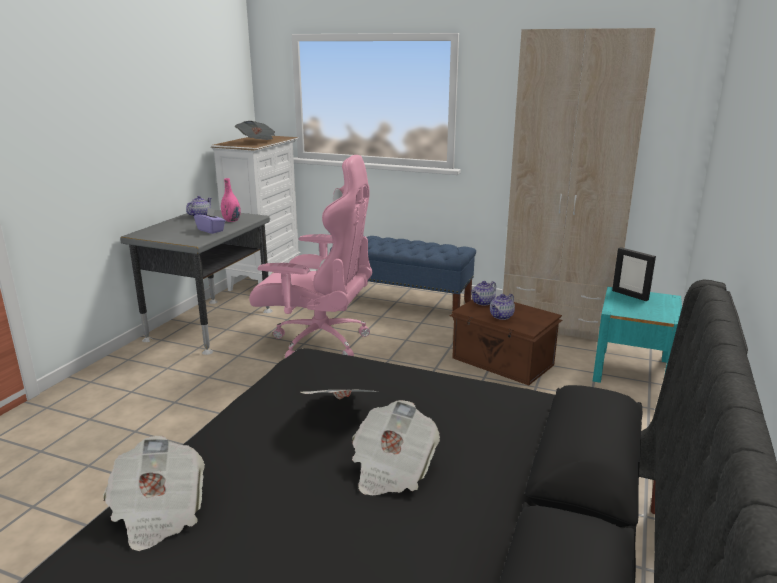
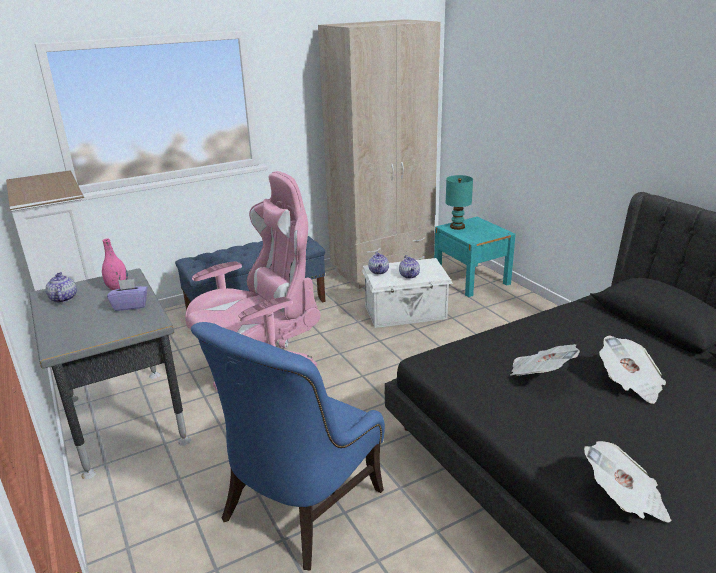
camera: 50 degrees left, 5 degrees up
(176, 422) = (300, 505): none -> blue chair
(257, 142) = (55, 187): newspaper -> none
(502, 362) = (406, 313): brown storage box -> white storage box
(630, 295) = (457, 226): picture frame -> turquoise table lamp

